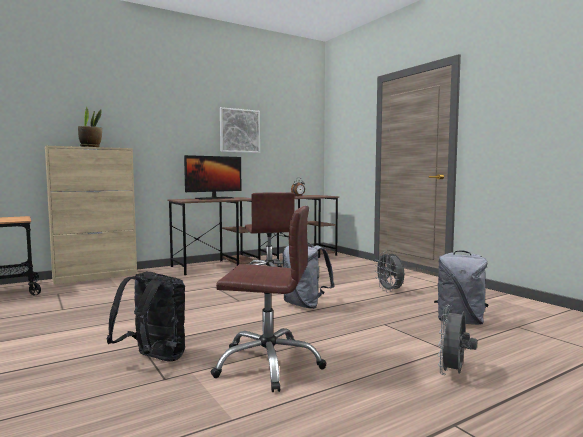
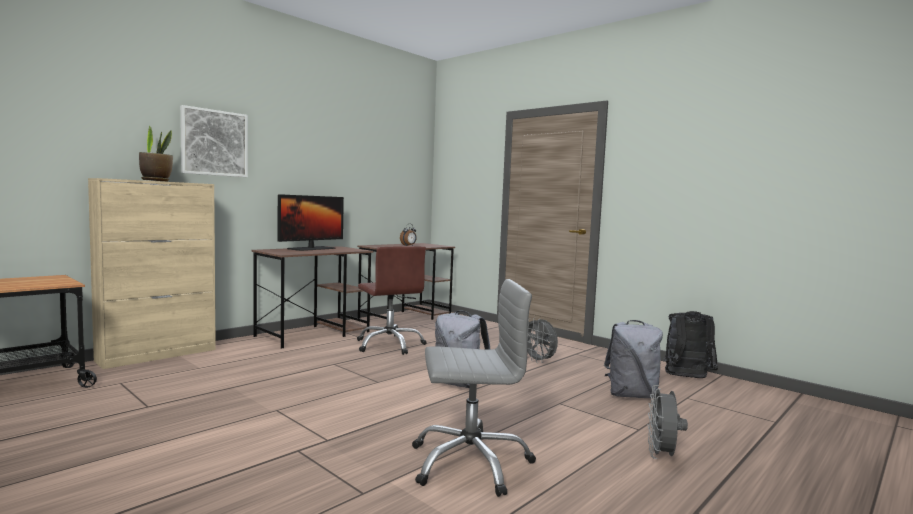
camera: 15 degrees left, 0 degrees up
(153, 359) = (329, 469): black backpack -> black backpack (687, 378)
(239, 131) = (339, 164): picture -> picture (214, 143)
(268, 364) = (470, 462): brown office chair -> grey office chair

